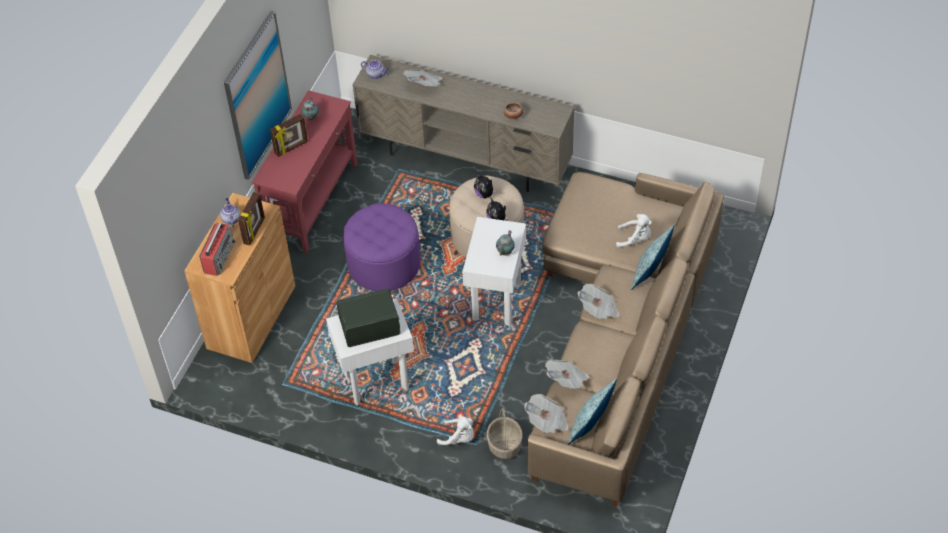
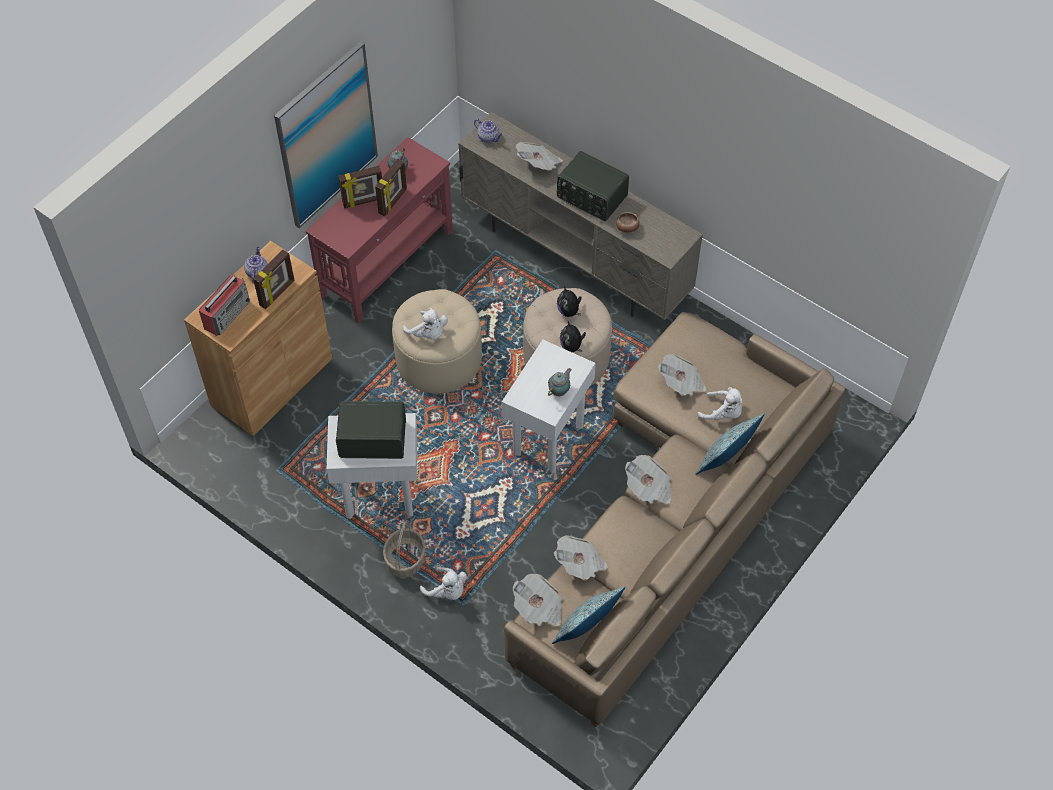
camera: 15 degrees right, 5 degrees up
(316, 142) = (393, 201): none -> picture frame
(377, 239) = (428, 333): none -> white plush toy
(384, 264) = (439, 359): purple ottoman -> beige ottoman
(476, 100) = (591, 197): none -> radio
(504, 444) = (495, 613): basket -> basket (405, 559)
(594, 225) = (681, 383): none -> newspaper

